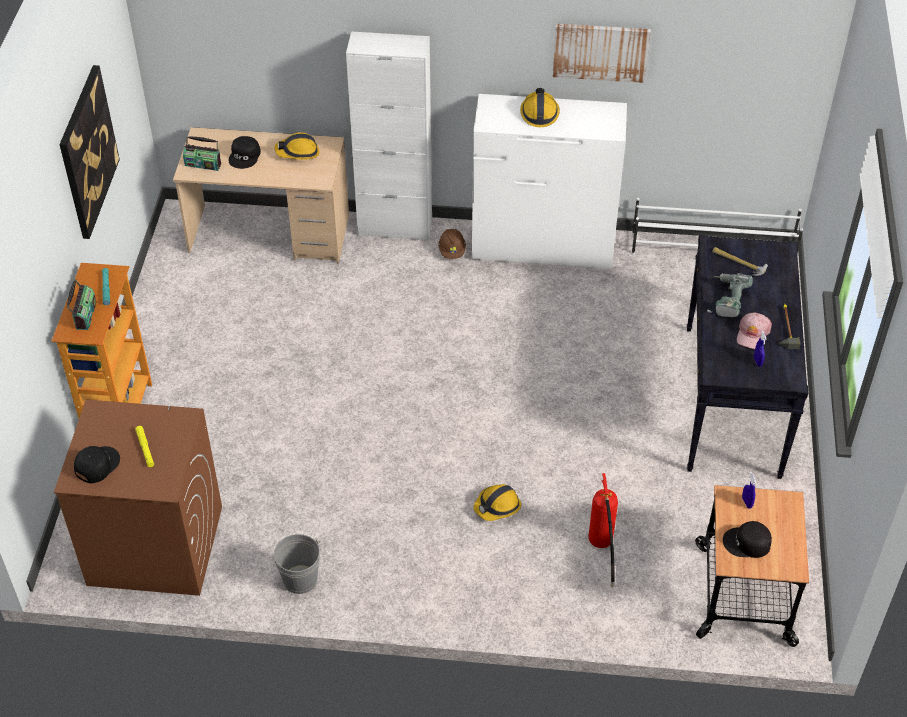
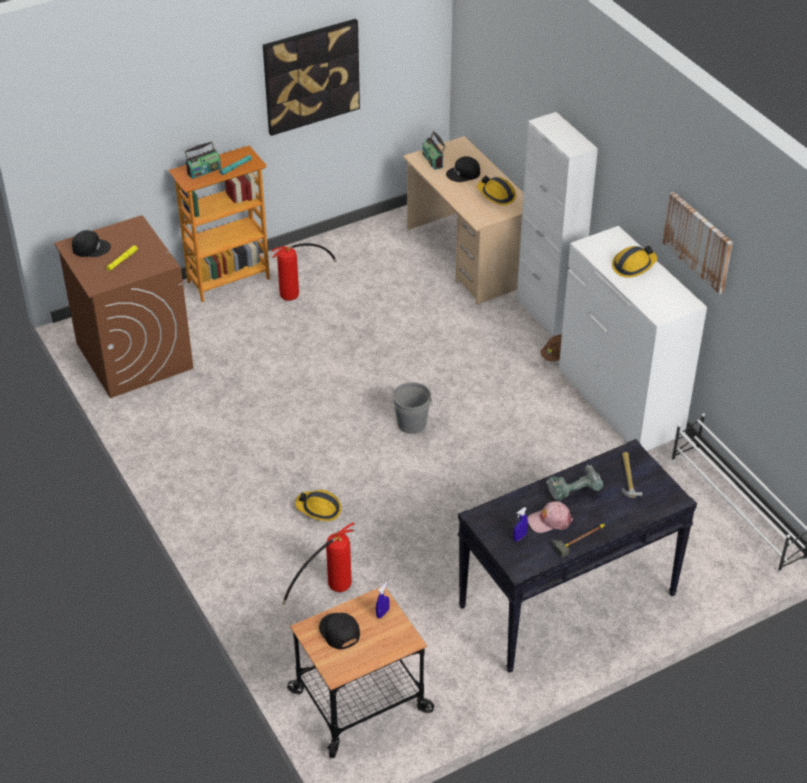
camera: 55 degrees right, 5 degrees down
(193, 372) = (299, 291): none -> fire extinguisher
(300, 579) = (163, 439): grey bucket -> grey bucket (411, 423)

